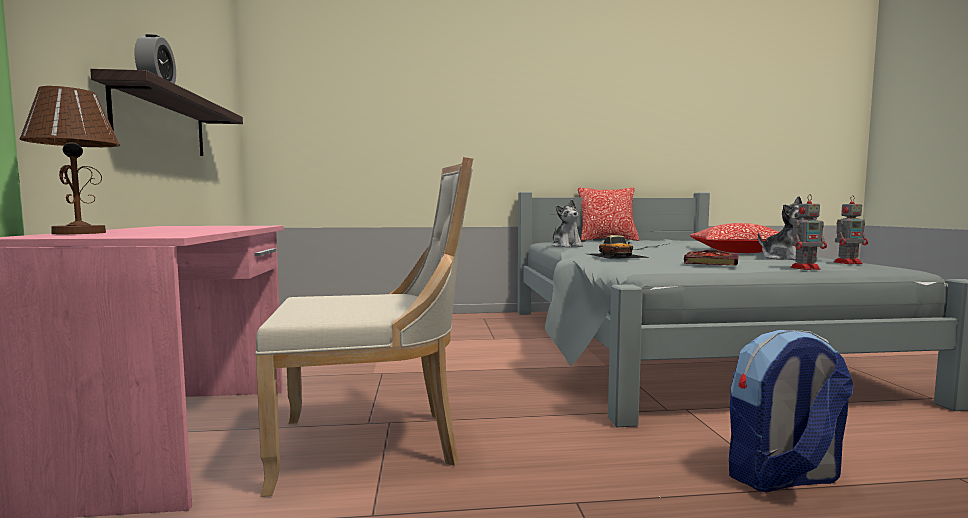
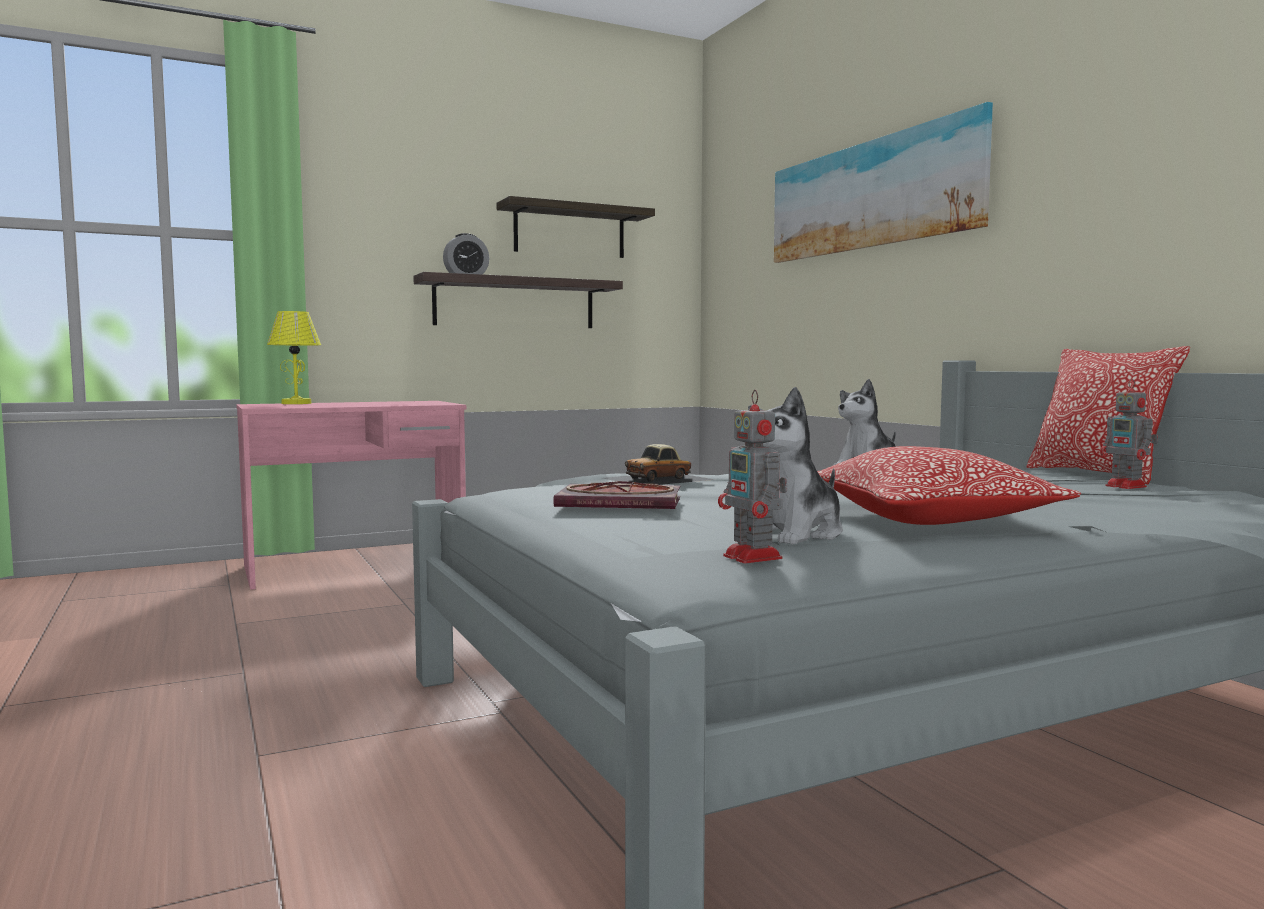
camera: 70 degrees right, 0 degrees up
(80, 233) = (296, 403): brown table lamp -> yellow table lamp
(186, 59) = (569, 231): none -> shelf
(375, 444) = (353, 607): beige chair -> none
(446, 94) = (871, 196): none -> picture
(782, 478) = (283, 754): backpack -> none
(806, 268) = (593, 534): toy robot -> toy robot (1127, 486)

